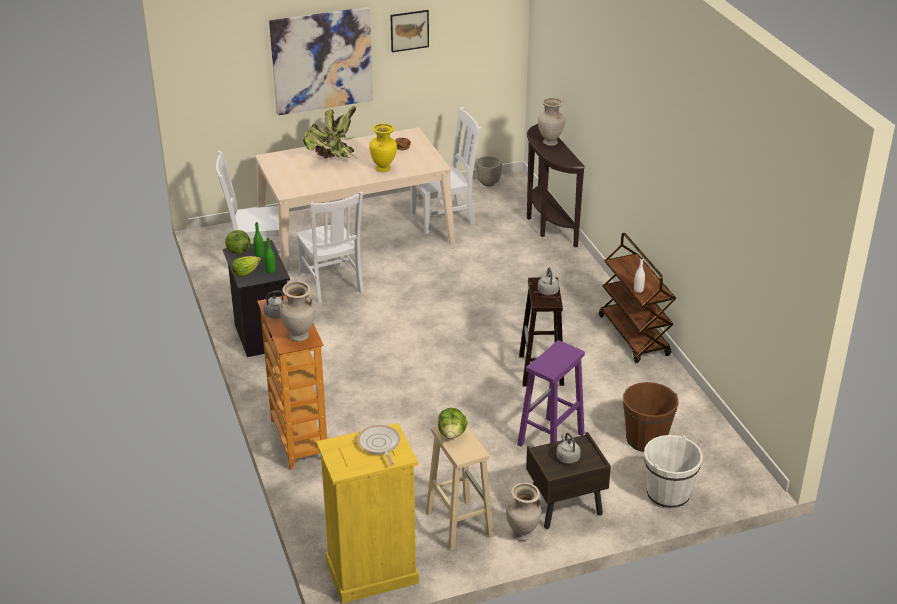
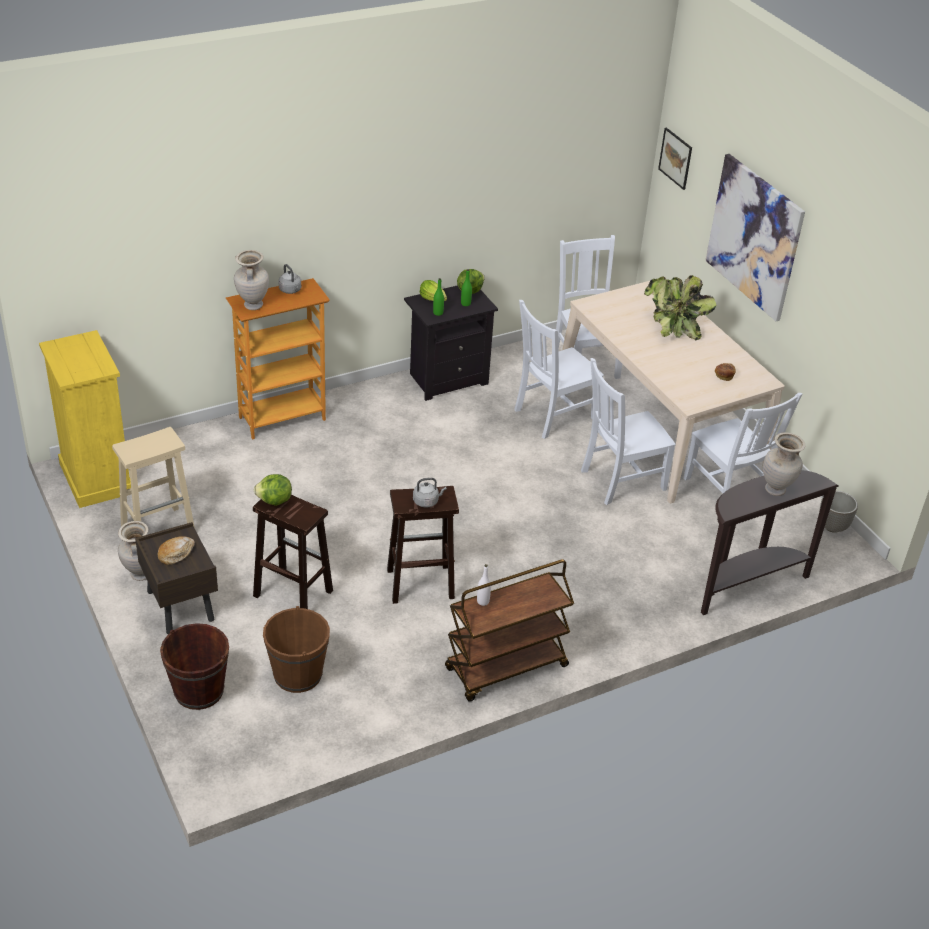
camera: 80 degrees right, 5 degrees up
(379, 445) = (86, 364): frying pan -> none
(383, 169) = (665, 365): yellow vase -> none
(409, 30) = (831, 273): picture -> picture (675, 158)
(424, 262) = (620, 480): none -> white chair
(452, 434) = (159, 439): lettuce -> lettuce (274, 501)
(550, 440) = (292, 593): purple stool -> brown stool
(567, 457) = (176, 554): grey kettle -> bread
(668, 495) = (199, 691): white bucket -> brown bucket

